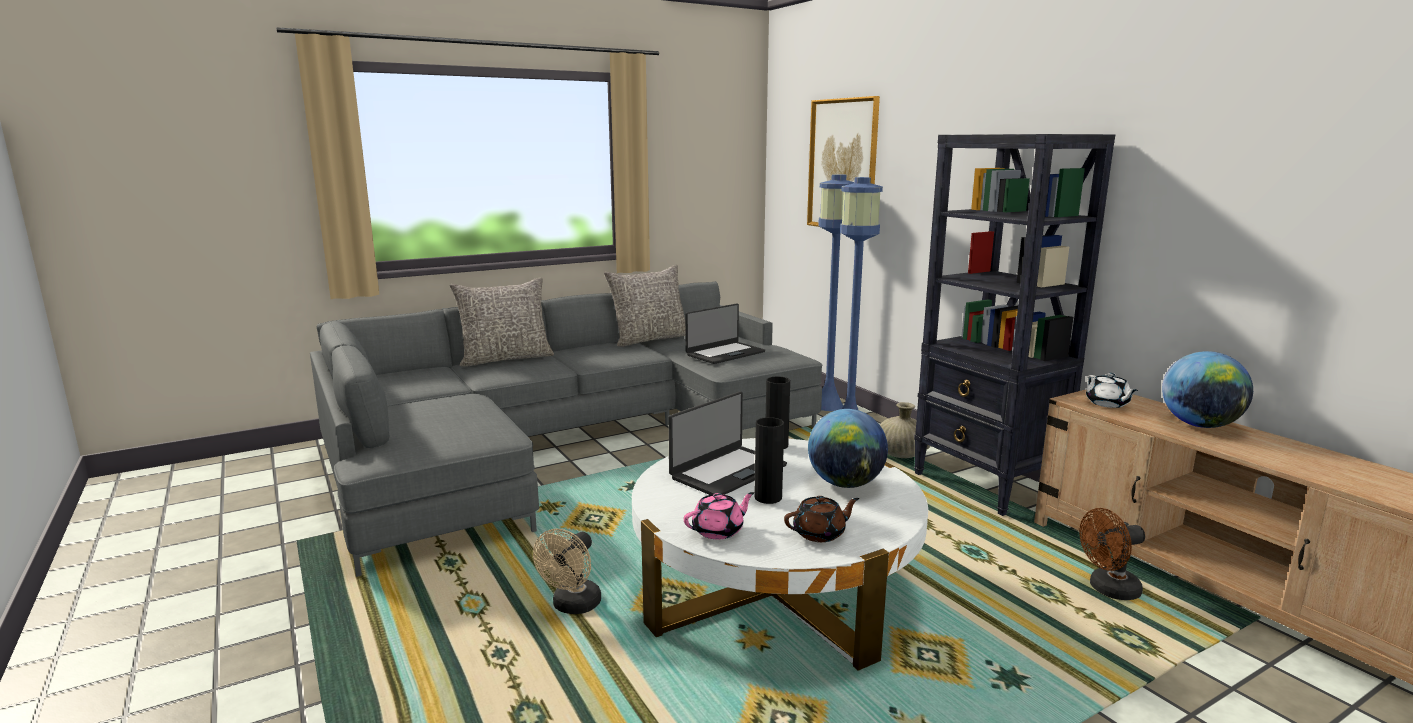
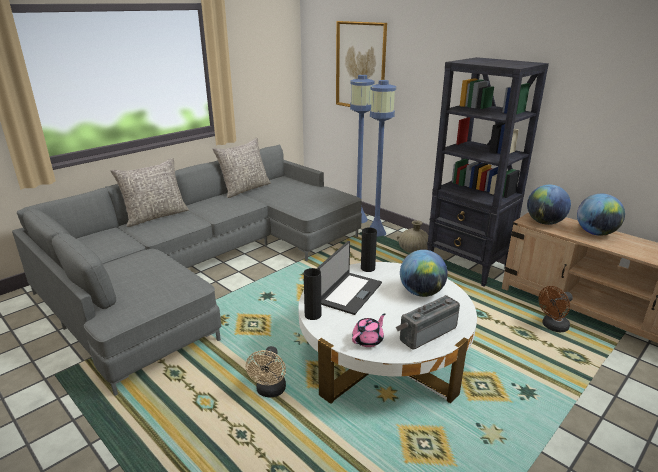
camera: 15 degrees left, 10 degrees up
(724, 353) = (300, 197): laptop -> none
(768, 497) = (383, 310): black vase -> black vase (313, 315)
(820, 533) = (426, 332): brown teapot -> radio
(1107, 404) = (544, 222): white teapot -> globe

